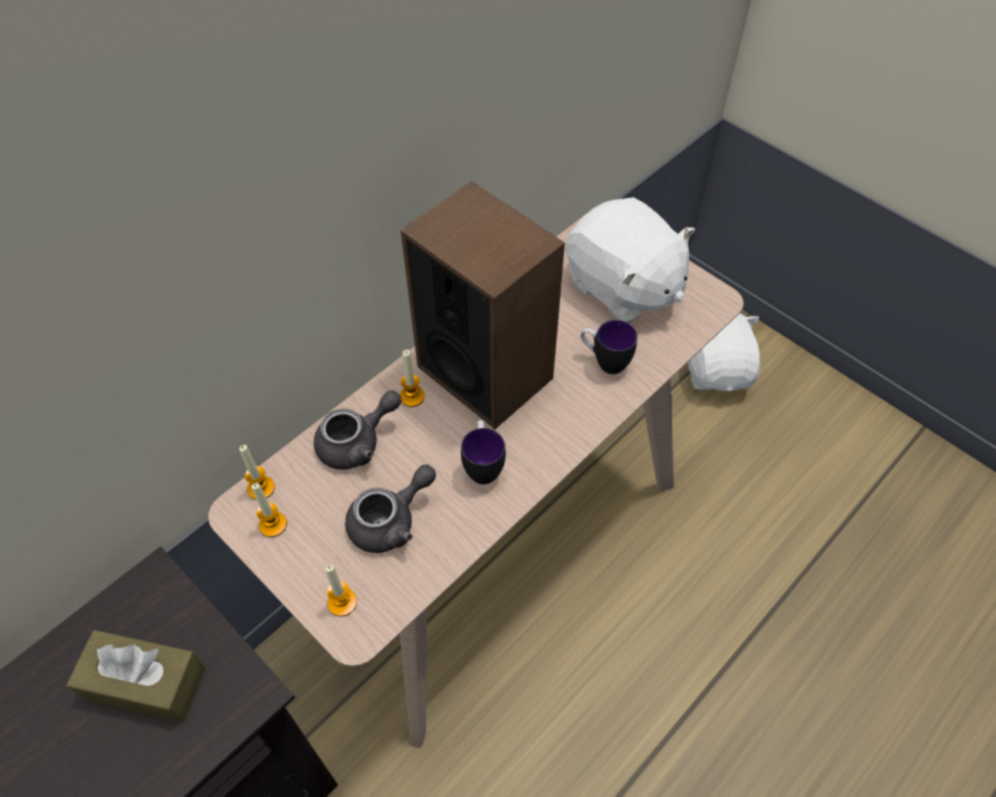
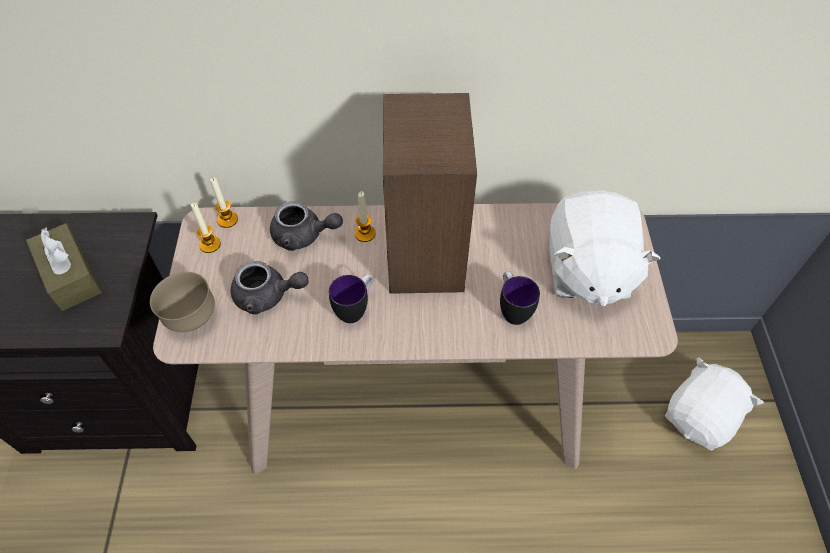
camera: 45 degrees right, 0 degrees up
(342, 602) = (191, 318): candle -> brown bowl

